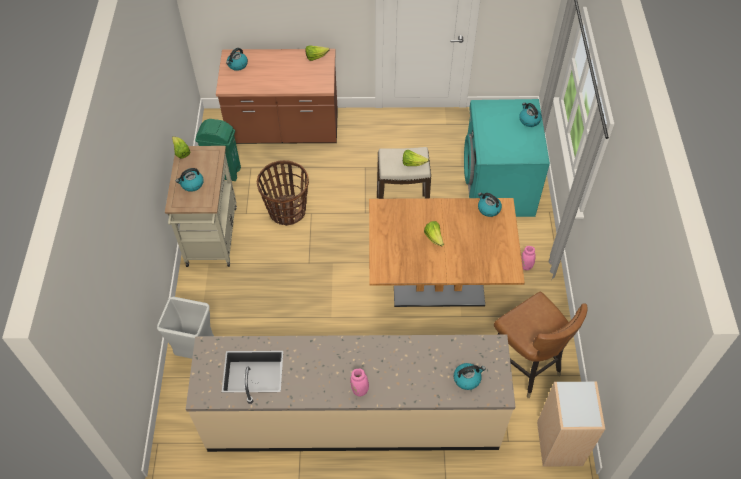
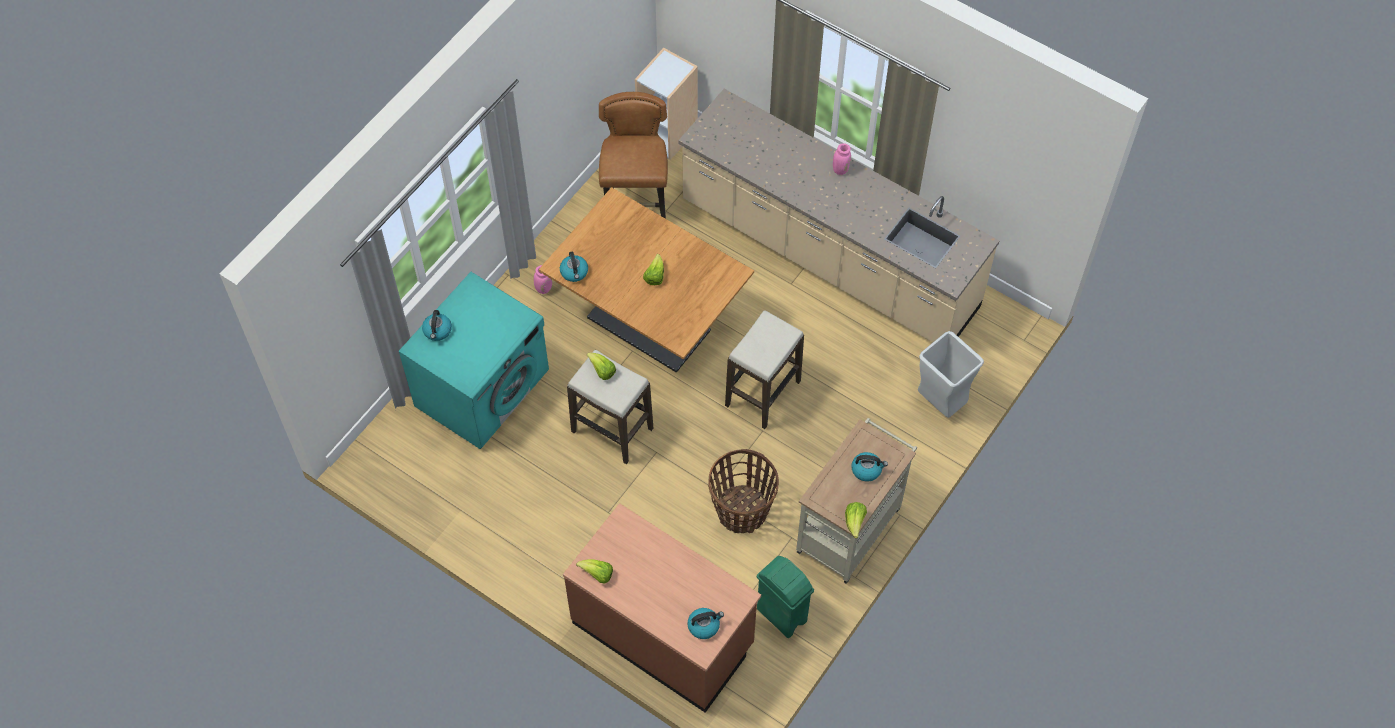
camera: 145 degrees left, 5 degrees up
(326, 286) = (763, 394): none -> stool
(467, 378) = (743, 128): kettle -> none

